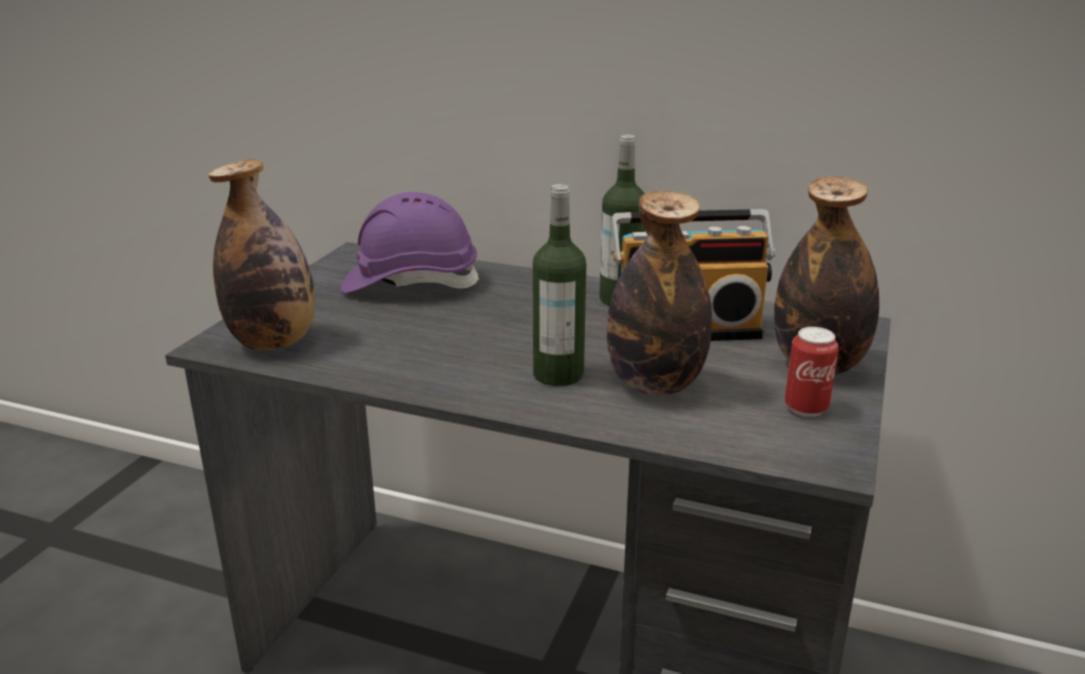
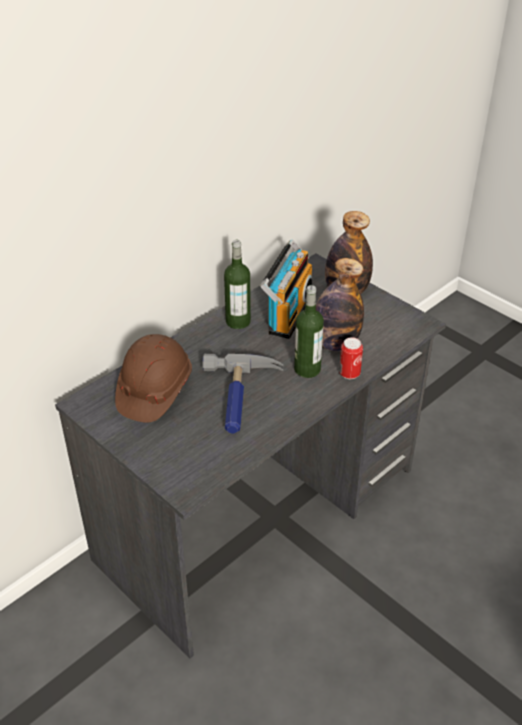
camera: 65 degrees left, 15 degrees up
(274, 342) = (200, 464): bottle -> none
(410, 283) = (154, 391): purple hard hat -> brown hard hat
(439, 339) = (240, 398): none -> hammer
(806, 408) = (379, 311): can -> can (349, 374)

